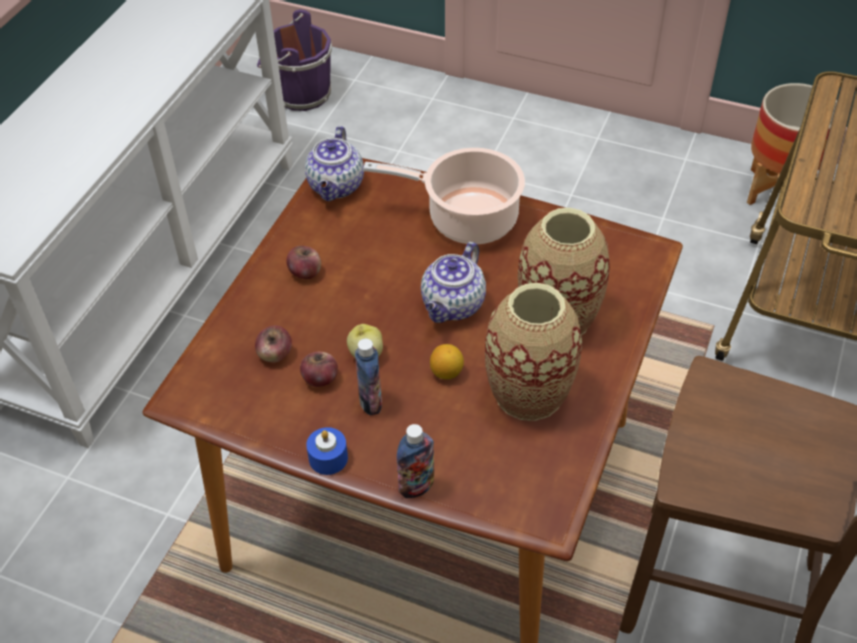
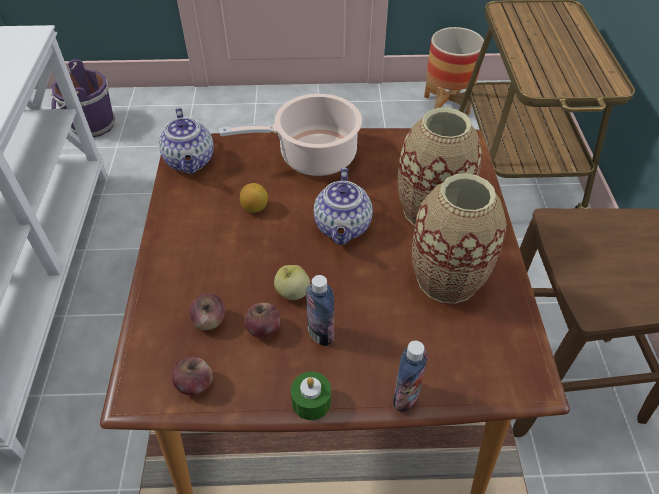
camera: 25 degrees left, 0 degrees up
(305, 272) = (200, 239): apple -> apple (195, 384)
(328, 458) = (311, 401): blue candle -> green candle
(446, 372) = (370, 284): lemon -> lemon (255, 208)

